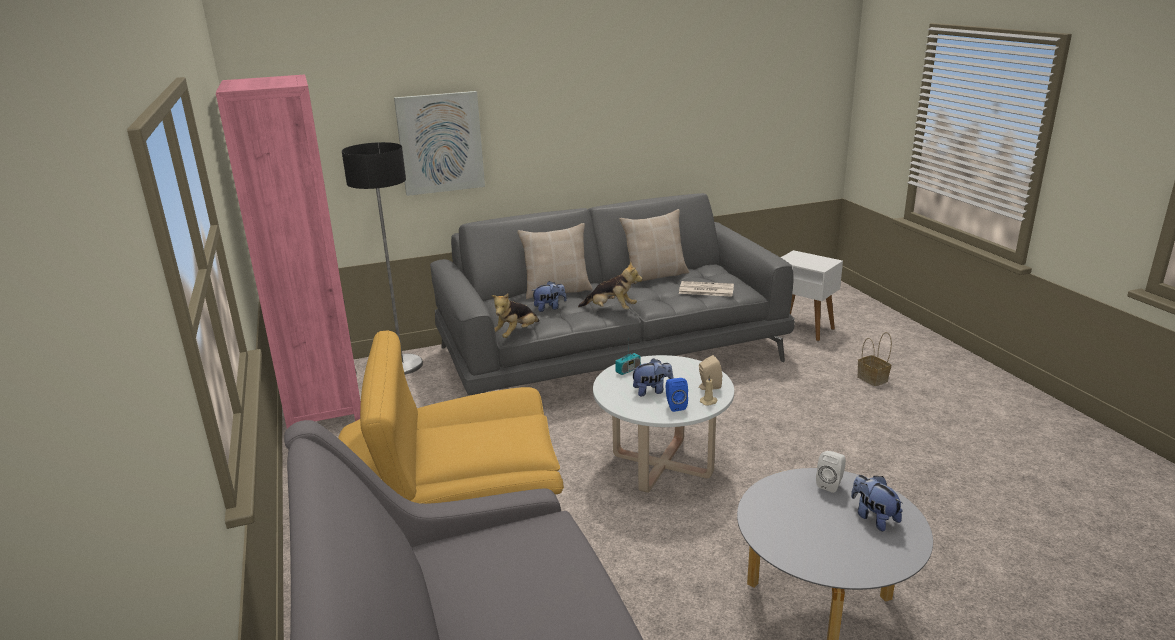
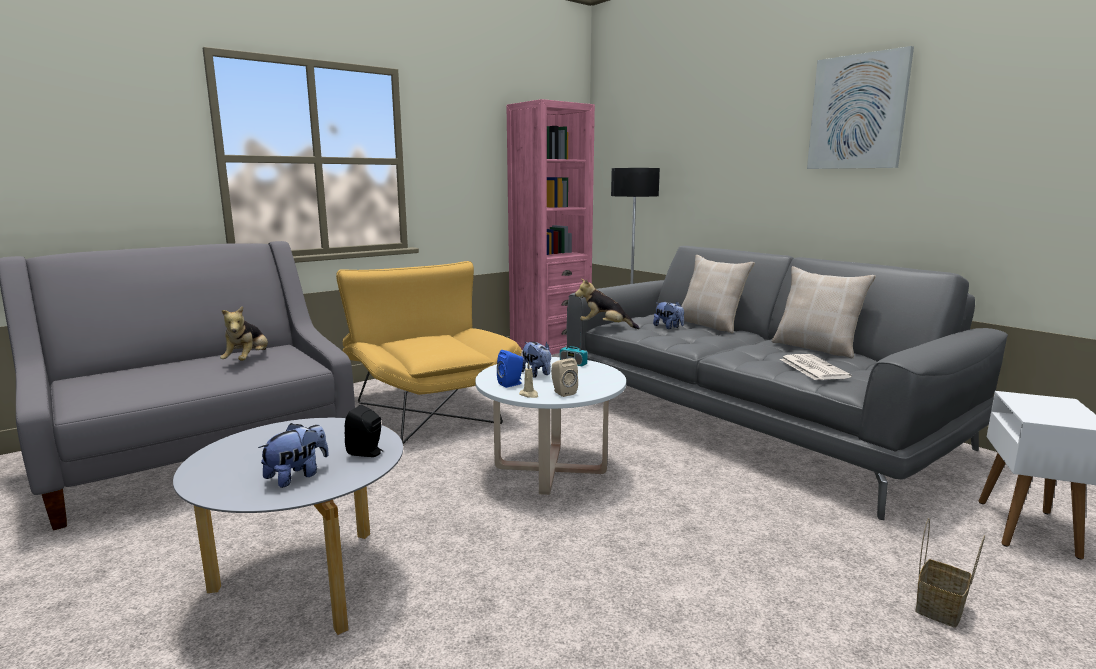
camera: 70 degrees right, 10 degrees down
(440, 143) = (703, 175): picture -> picture (858, 112)
(611, 309) = (696, 343): plush toy -> plush toy (248, 360)
(830, 484) = (367, 453): white speaker -> black speaker

